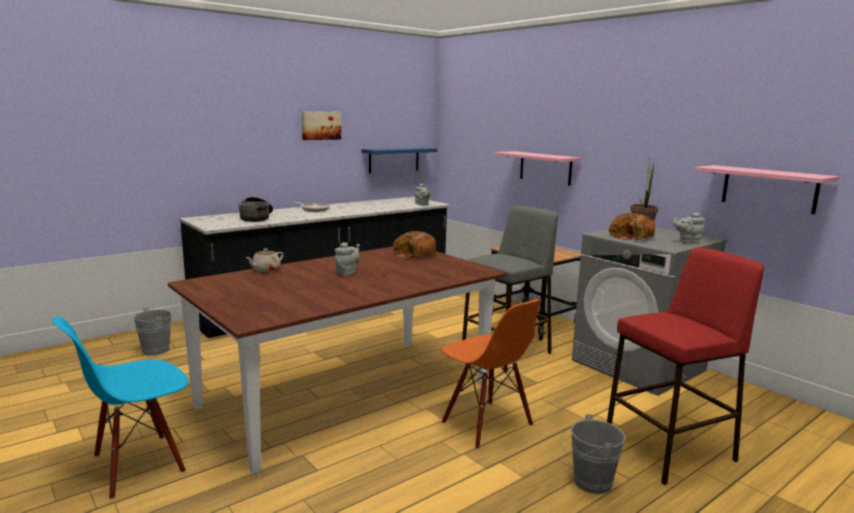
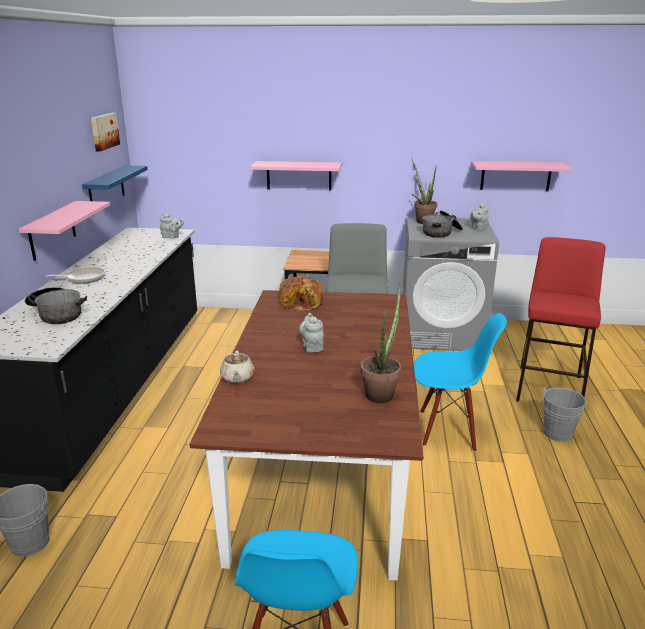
camera: 45 degrees left, 10 degrees up
(313, 303) = (381, 392): none -> potted plant
(315, 173) = (52, 230): none -> pink shelf
(321, 125) = (46, 164): picture -> picture (104, 131)
(486, 424) = (448, 430): orange chair -> blue chair
(632, 236) = (441, 232): bread -> cooking pot

